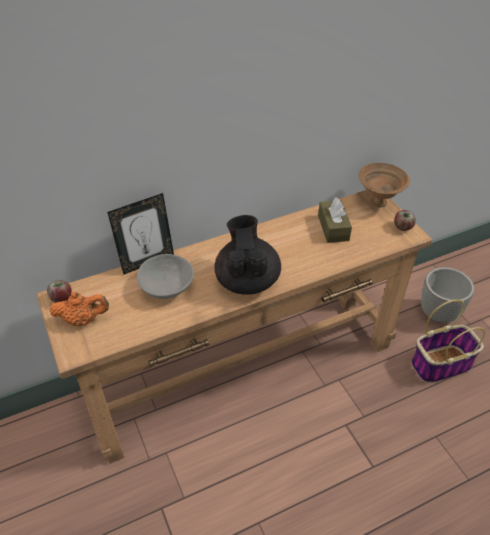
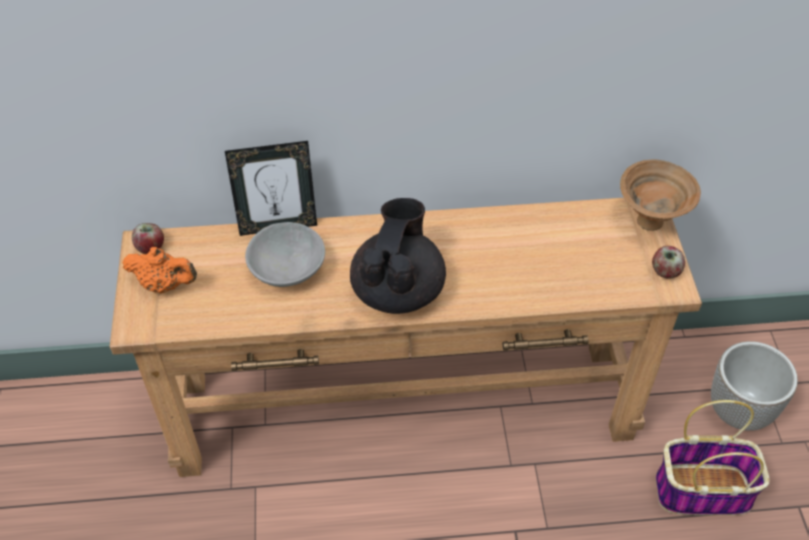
camera: 20 degrees right, 5 degrees up
(333, 228) = (559, 244): brown tissue box -> none

